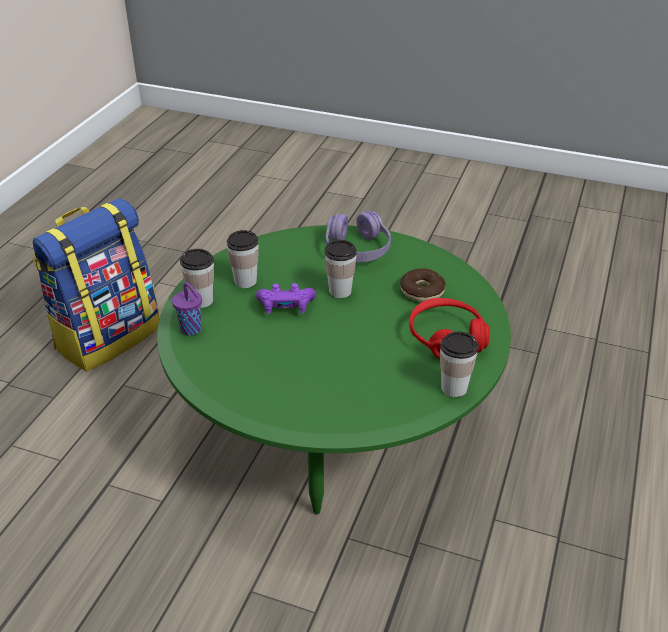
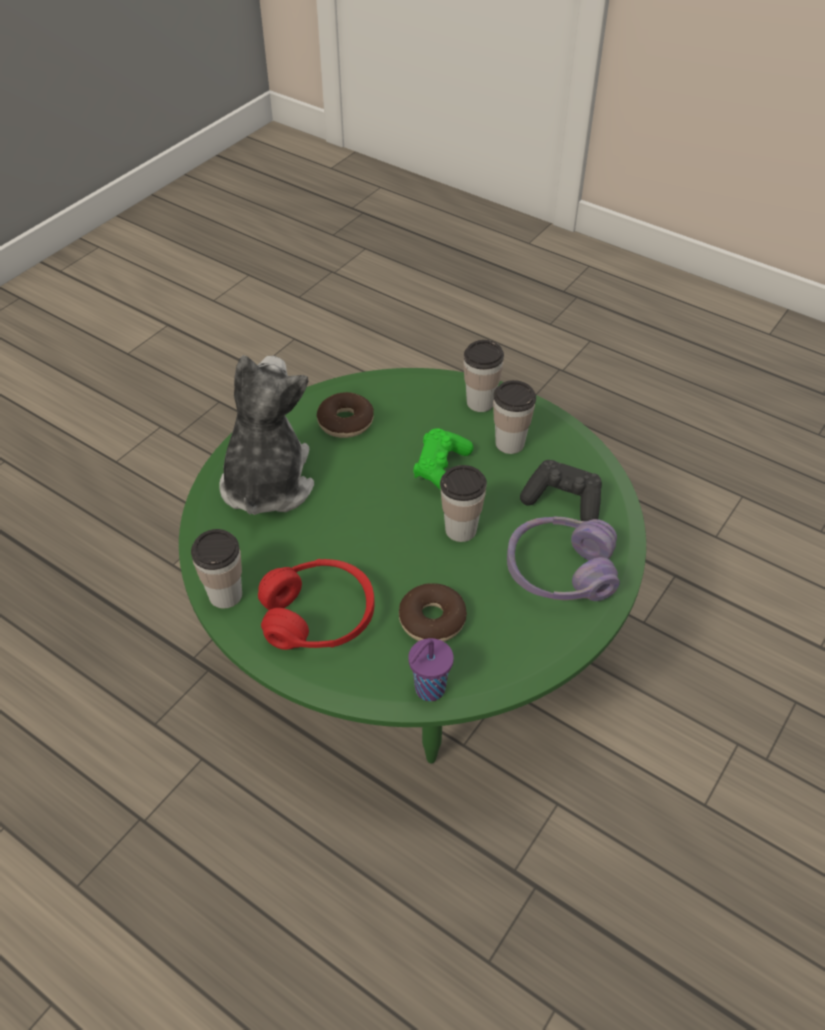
camera: 105 degrees right, 10 degrees up
(108, 337) = (627, 444): backpack -> none
(192, 330) = (426, 390): purple cup -> purple cup (428, 690)
(244, 367) = (345, 422): none -> donut
(286, 307) = (442, 472): purple game controller -> green game controller
(295, 253) = (563, 501): none -> black game controller
(332, 396) = (267, 483): none -> plush toy

